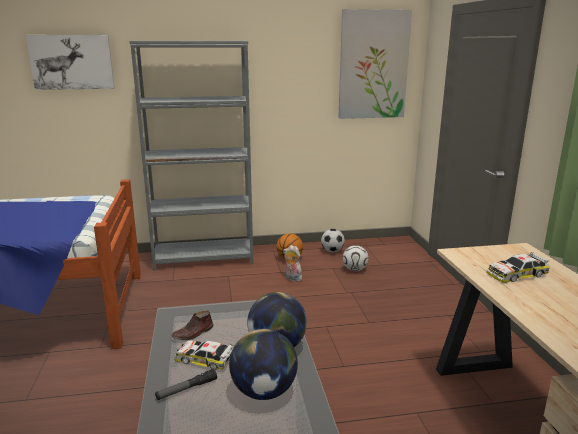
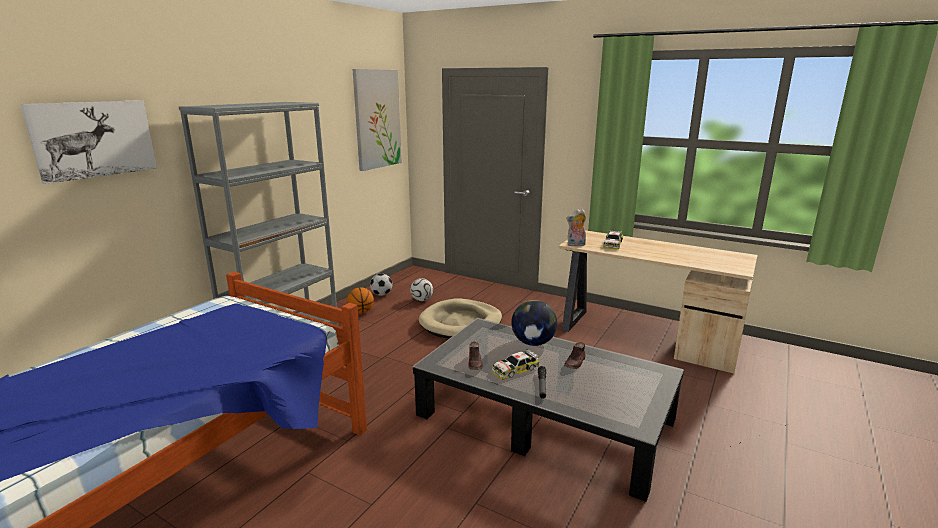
camera: 50 degrees left, 0 degrees up
(264, 391) = (575, 363): globe -> brown shoe
(292, 278) = (392, 324): plush toy -> plush toy (576, 245)
(346, 306) = (461, 323): none -> beige dog bed

